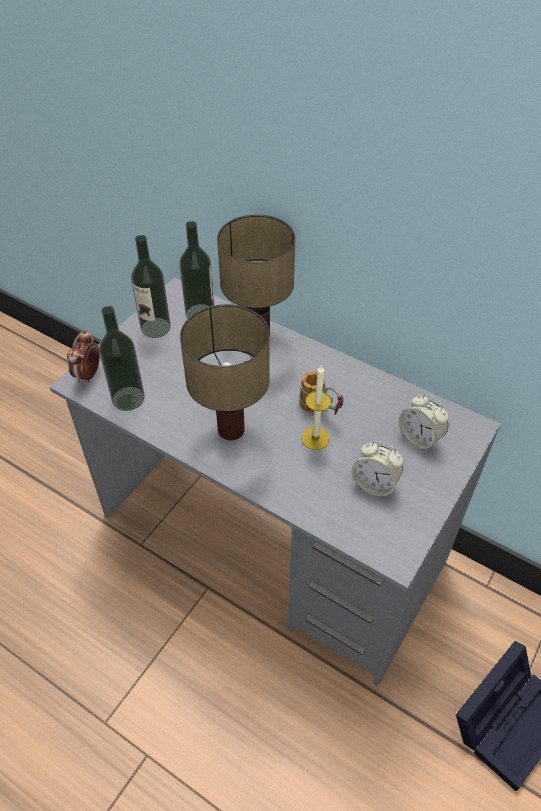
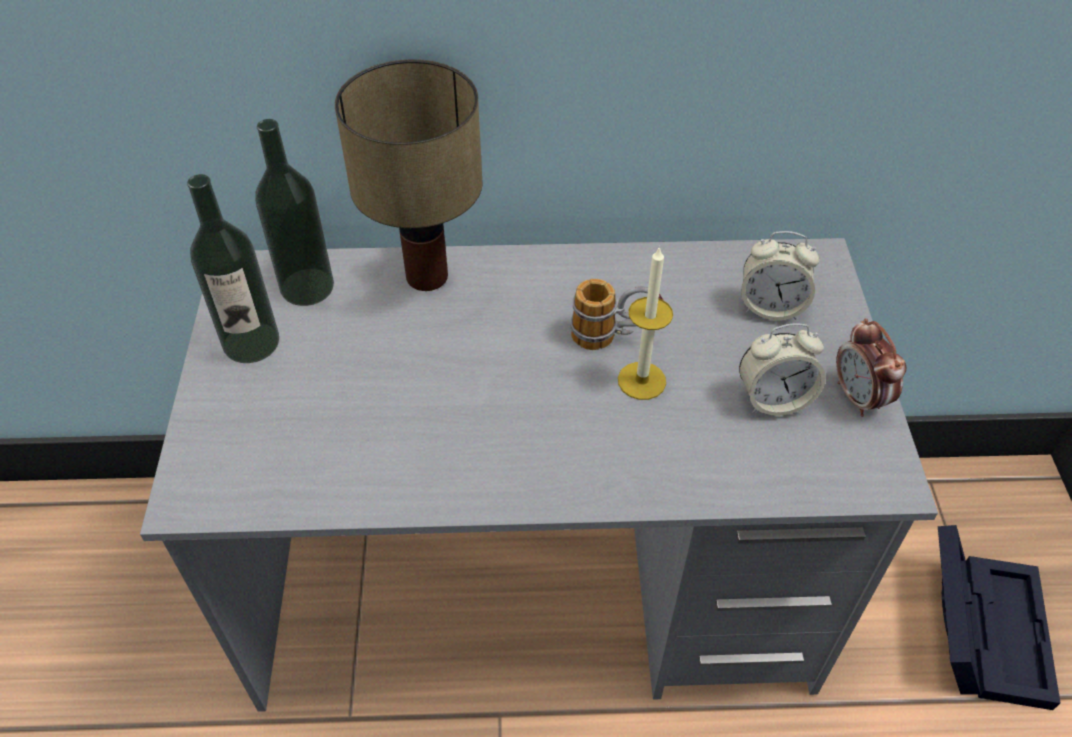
camera: 35 degrees left, 0 degrees up
(88, 375) = (197, 475): alarm clock -> alarm clock (858, 398)
(128, 398) = (303, 476): bottle -> none
(232, 429) = (514, 433): table lamp -> none

